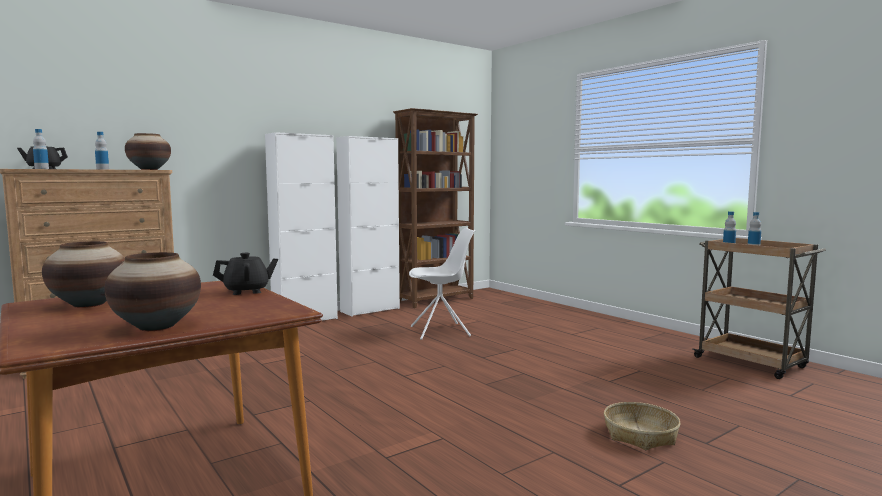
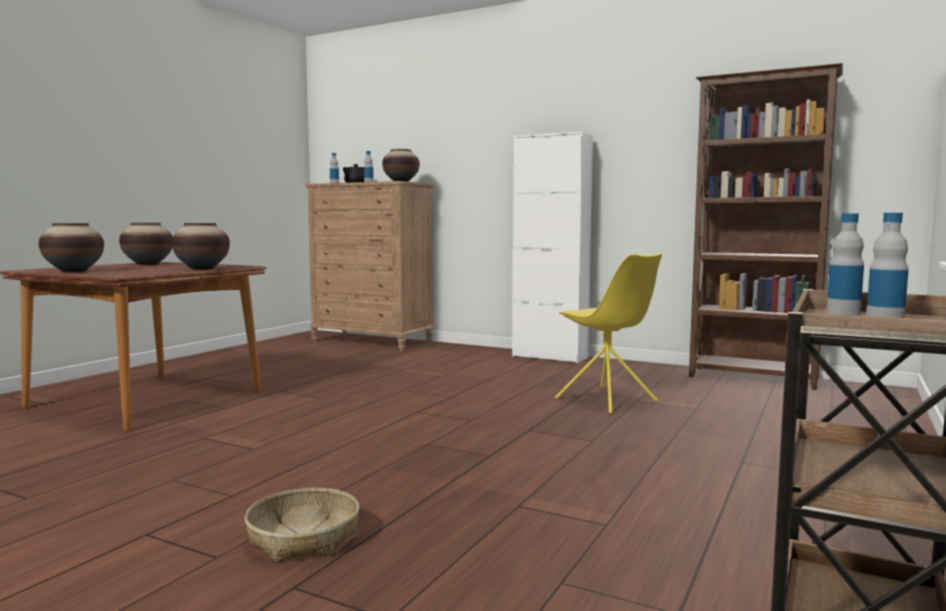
camera: 65 degrees right, 0 degrees up
(247, 291) = (202, 269): black teapot -> vase
(370, 310) = (637, 366): white cabinet -> none
(441, 331) = (607, 400): white chair -> yellow chair

